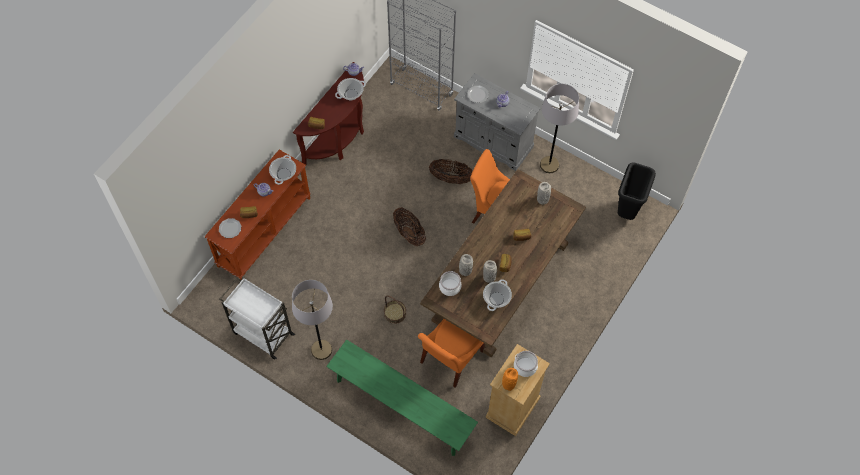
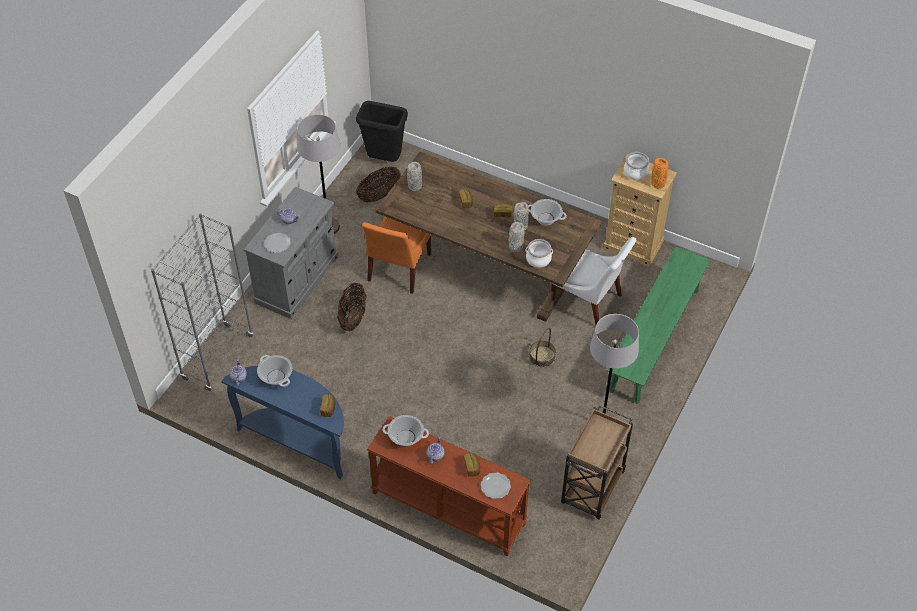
camera: 95 degrees left, 10 degrees down
(262, 333) = (592, 489): white cart -> brown cart
(339, 138) = (298, 441): brown console table -> blue console table
(409, 233) = (434, 352): basket -> basket (379, 195)
(449, 358) = (588, 301): orange chair -> white chair

